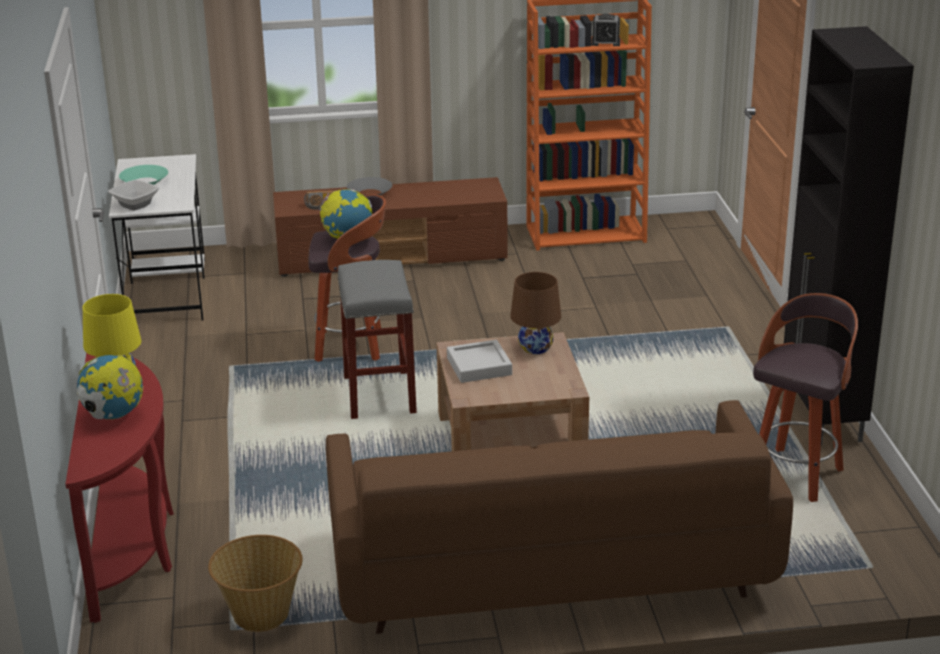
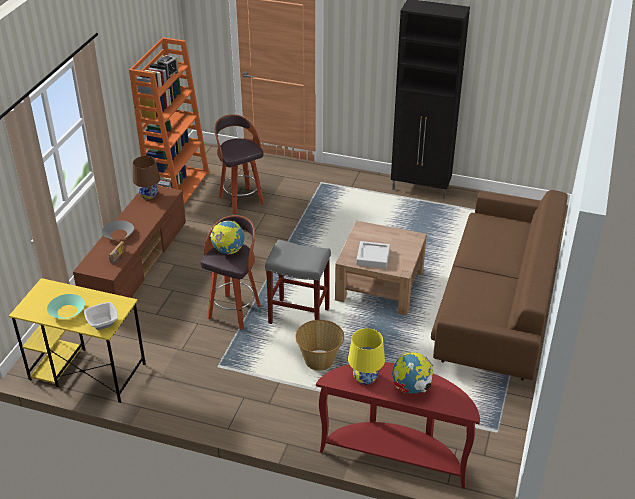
camera: 65 degrees left, 10 degrees up
(166, 291) = (86, 371): white desk -> yellow desk
(260, 614) = (488, 418): basket -> basket (319, 360)
(536, 348) = (366, 233): brown table lamp -> brown table lamp (148, 195)
(796, 474) = (463, 213): stool -> stool (240, 200)

